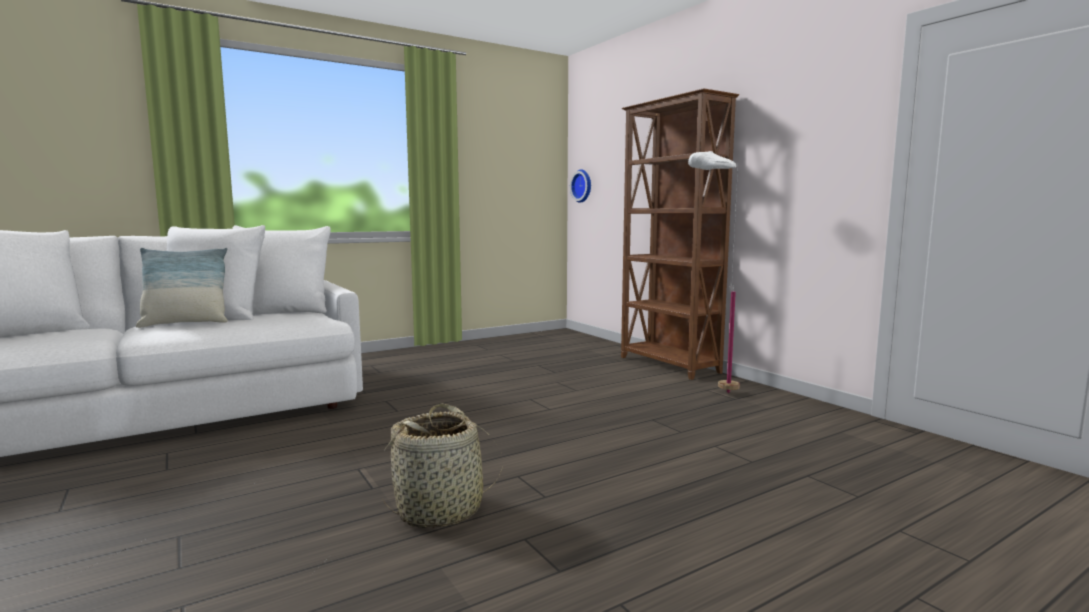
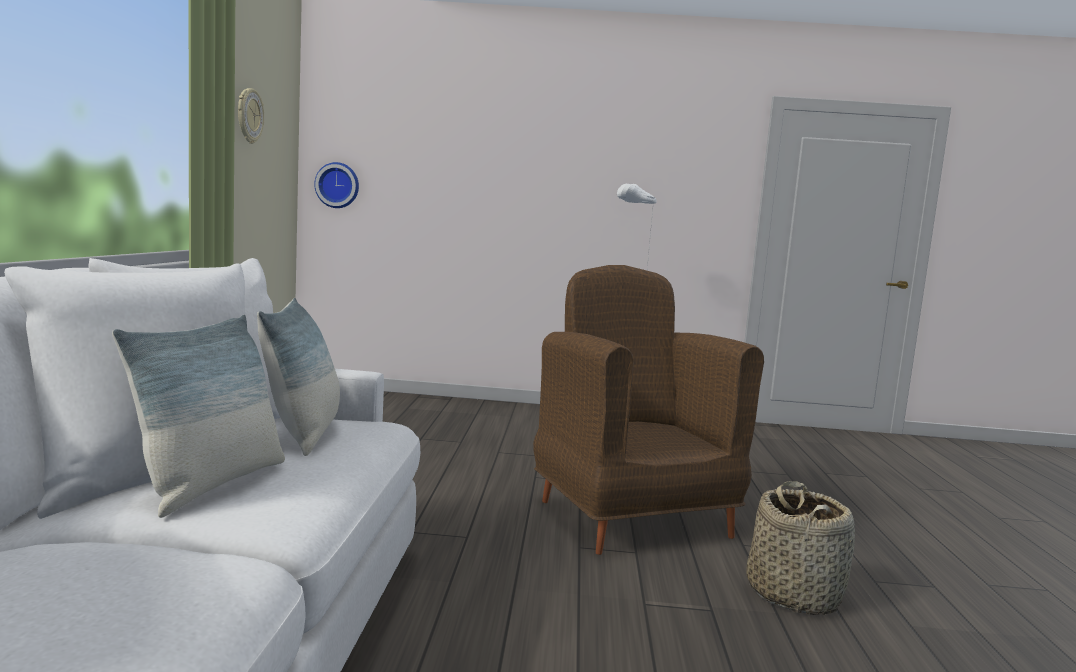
camera: 55 degrees left, 0 degrees up
(282, 317) = (303, 434): none -> pillow
(494, 147) = (249, 116): none -> wall clock
(505, 435) = (632, 518): none -> brown armchair
(668, 365) = (525, 409): brown bookcase -> none

